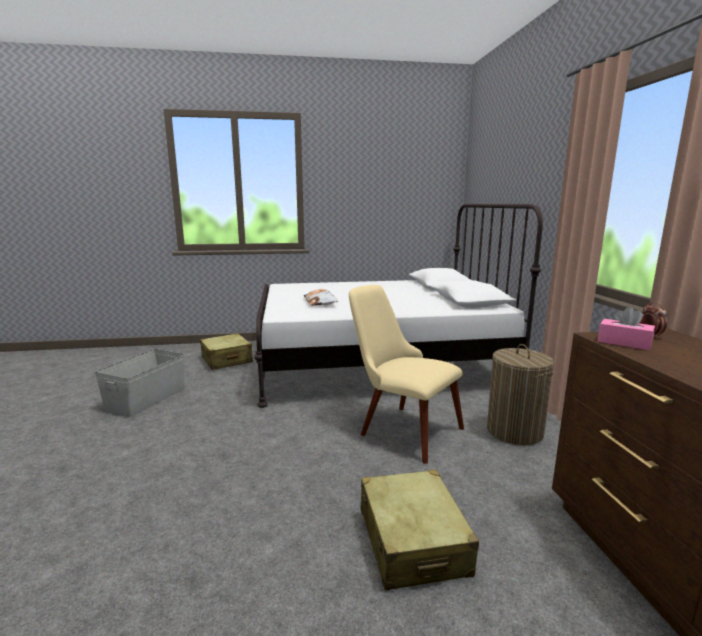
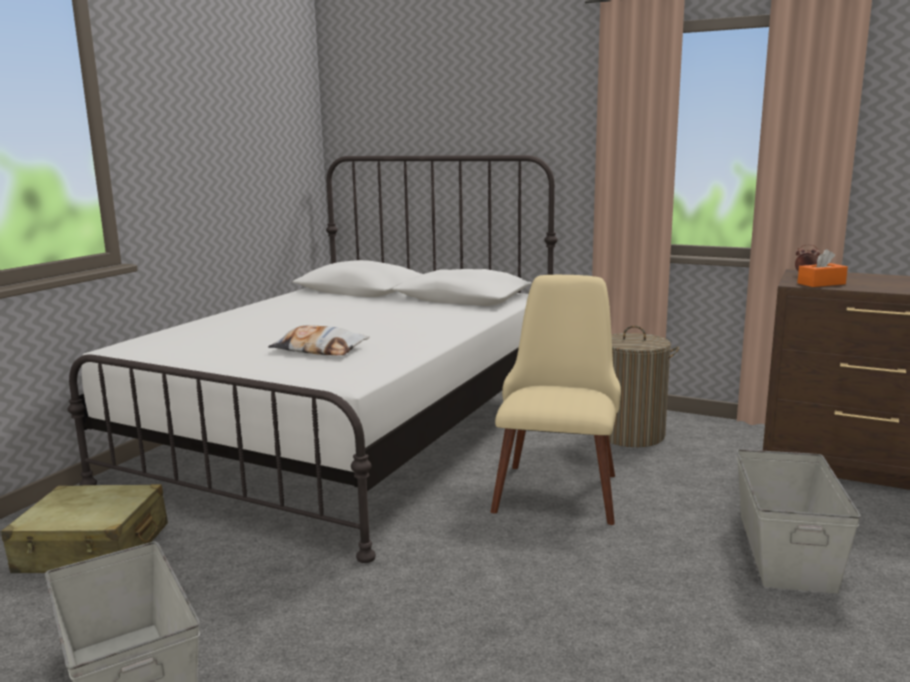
camera: 55 degrees left, 0 degrees up
(400, 428) = (559, 484): beige chair -> beige chair turned 120 degrees clockwise
(412, 541) = (784, 551): beige suitcase -> grey storage box
(624, 343) = (821, 283): pink tissue box -> orange tissue box

